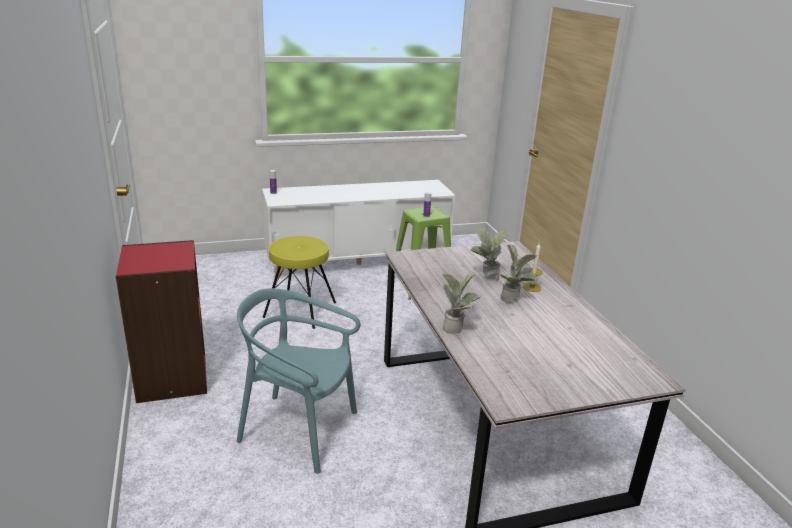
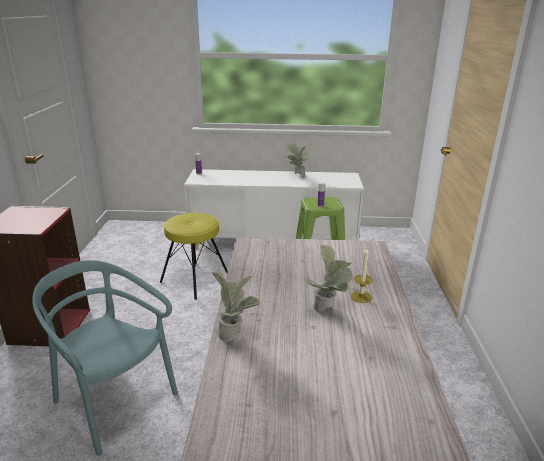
camera: 20 degrees right, 0 degrees up
(486, 278) = (317, 278): potted plant -> potted plant (297, 176)

